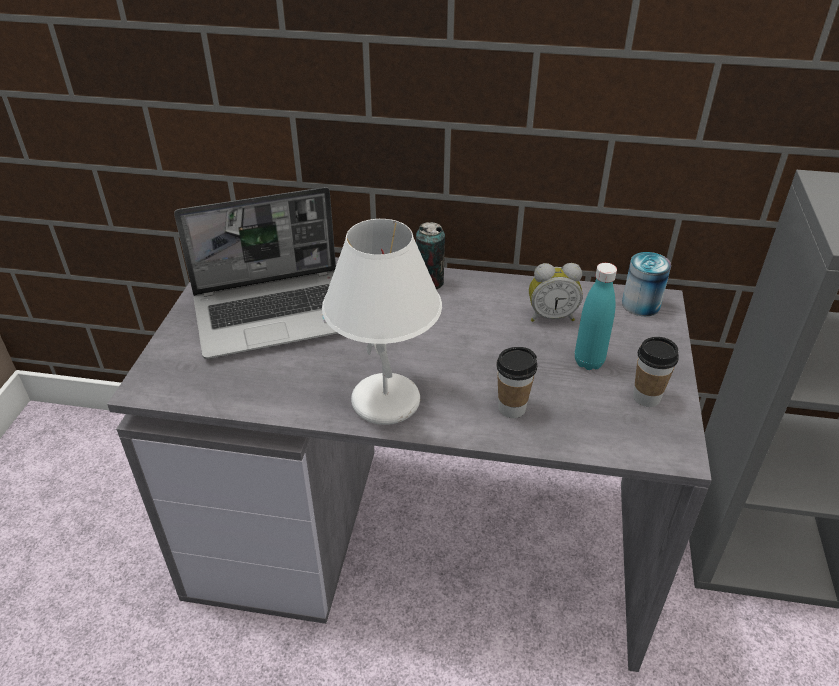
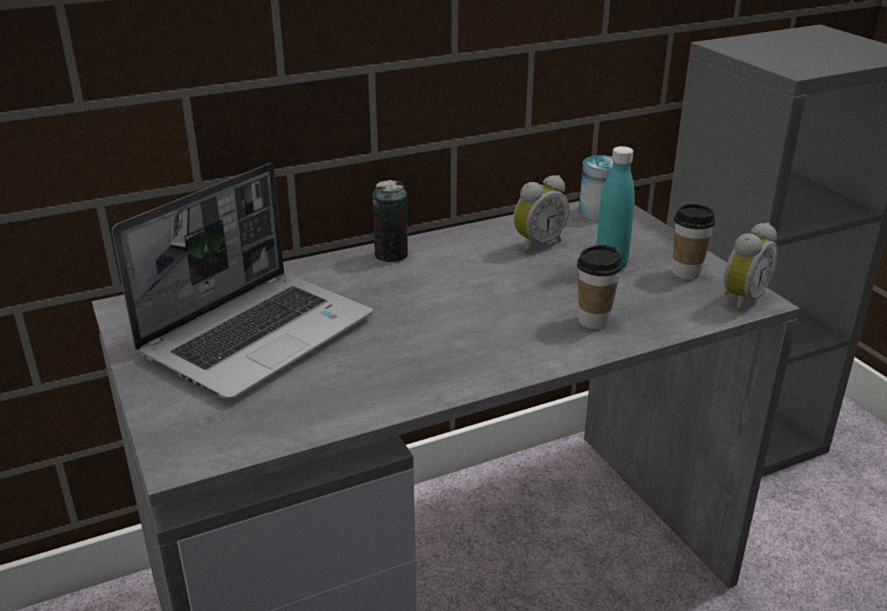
camera: 35 degrees left, 10 degrees down
(387, 402) = (476, 361): white table lamp -> none
(664, 445) = (740, 299): none -> alarm clock

